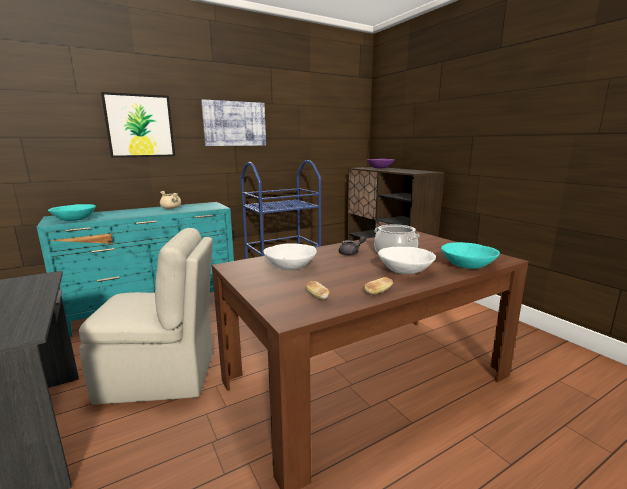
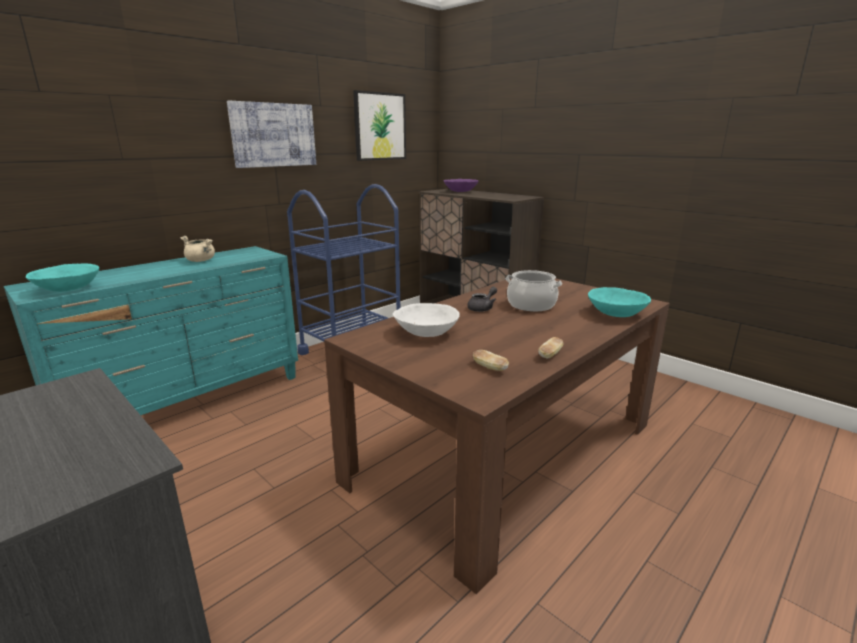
camera: 15 degrees left, 5 degrees up
(140, 126) = (141, 141): picture -> picture (380, 126)
(161, 377) = (253, 491): beige chair -> none
(405, 271) = (558, 326): white bowl -> none

